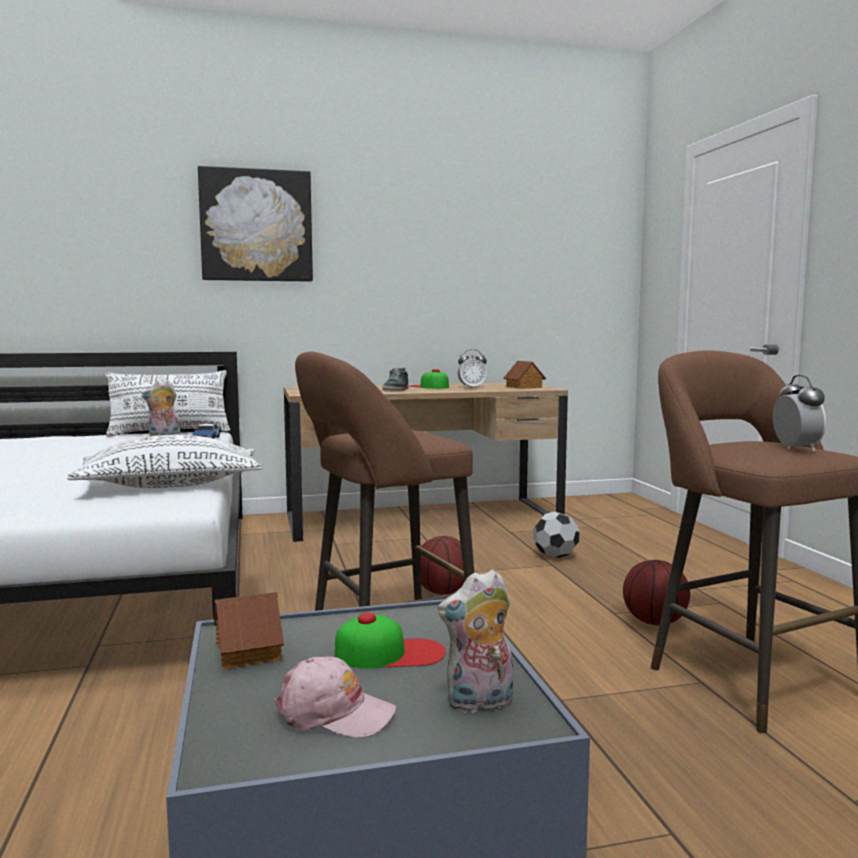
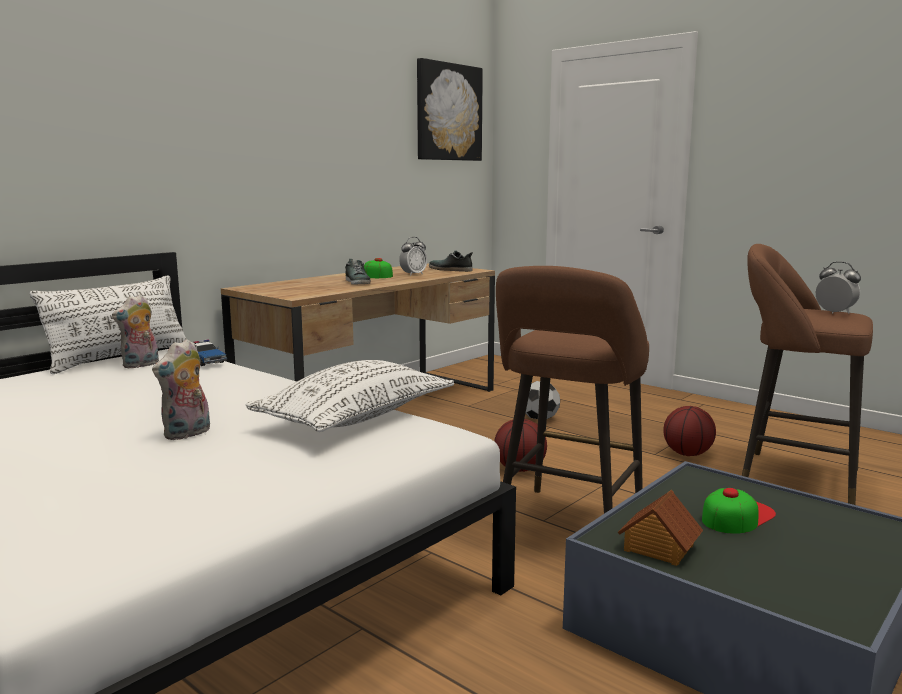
camera: 35 degrees left, 5 degrees up
(256, 226) = (180, 100): picture -> picture (448, 112)
(334, 713) = (809, 565): pink cap -> none
(480, 704) = (854, 529): plush toy -> plush toy (187, 434)
(524, 387) = (450, 270): toy house -> shoe

